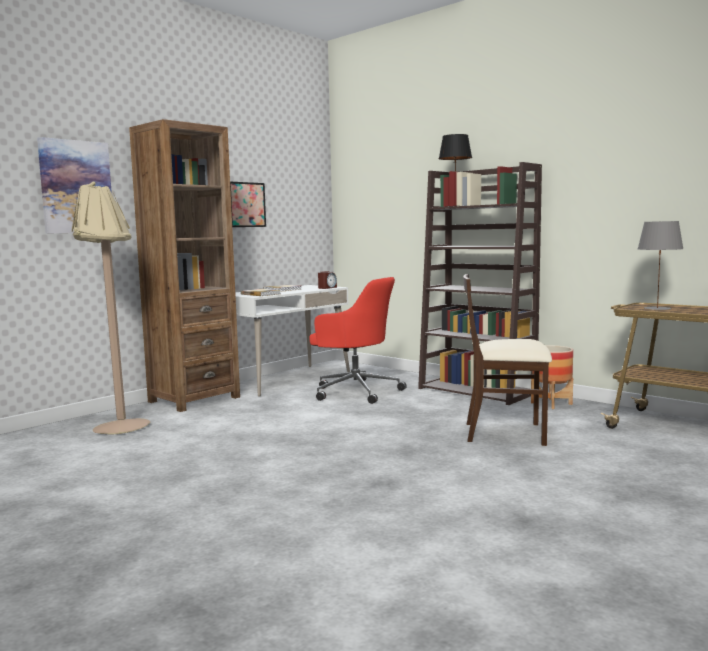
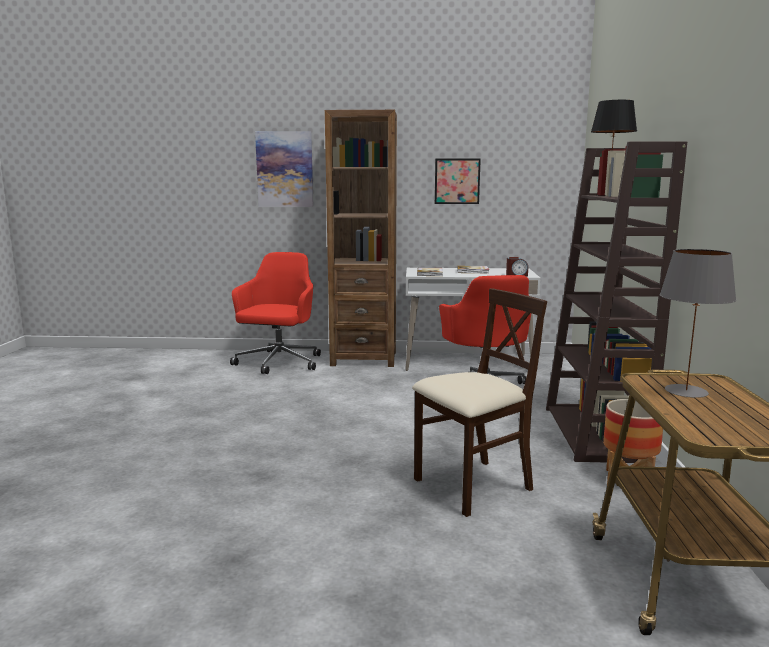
camera: 50 degrees right, 5 degrees up
(118, 424) = (278, 363): beige floor lamp -> red office chair
(506, 433) = (473, 486): beige chair -> beige chair turned 90 degrees clockwise

